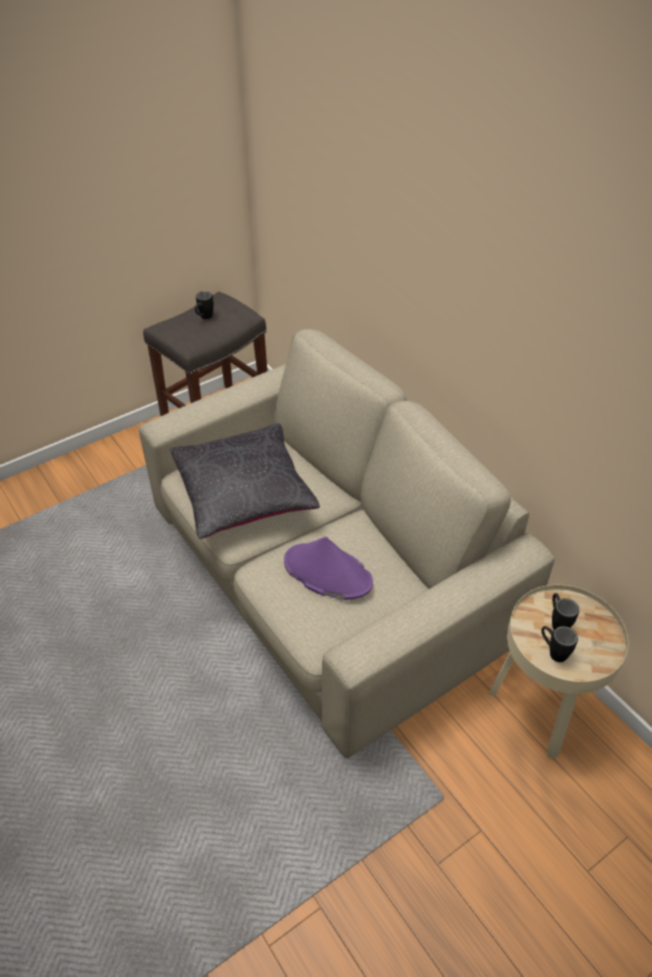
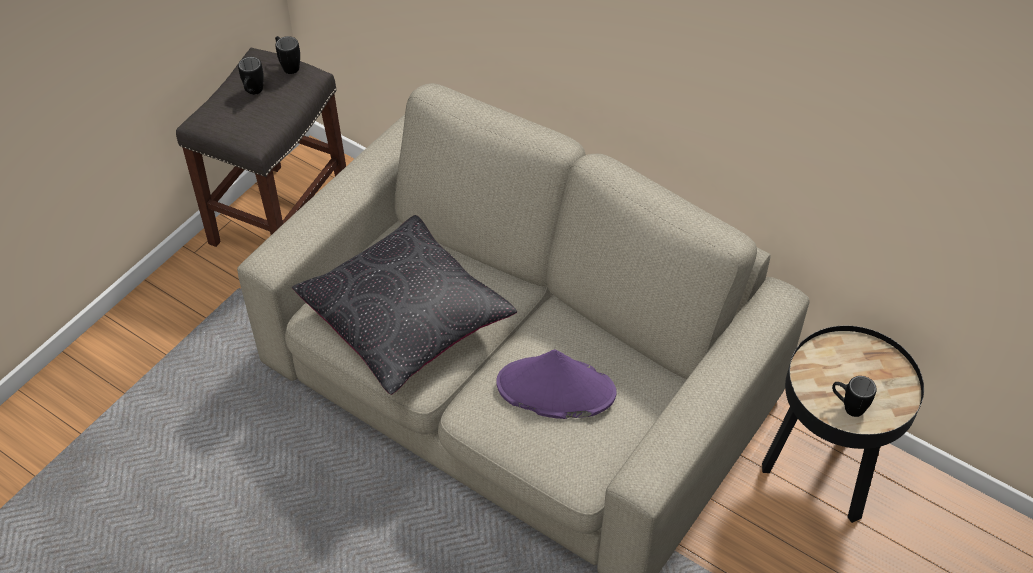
camera: 20 degrees left, 5 degrees up
(539, 709) = (823, 472): beige side table -> black side table
(557, 622) = (839, 372): black mug -> black mug (288, 65)

